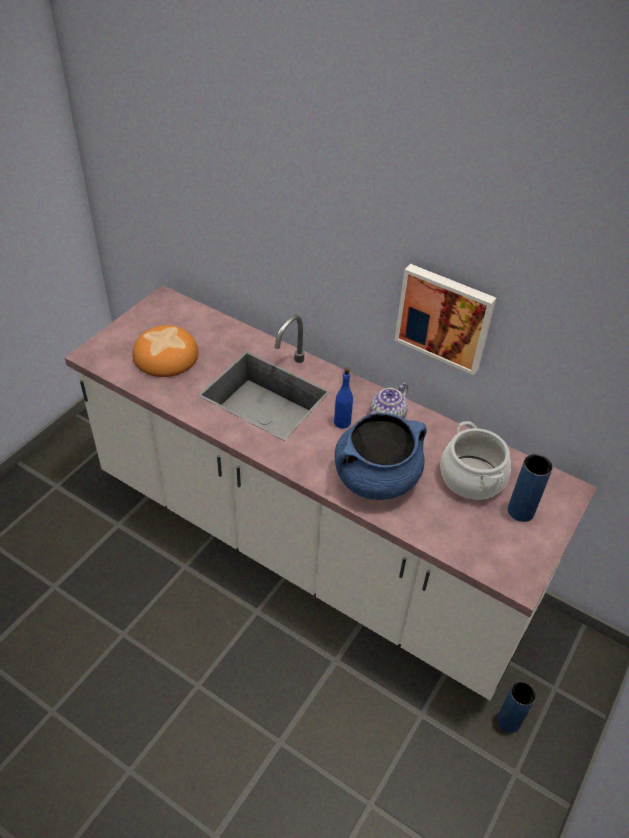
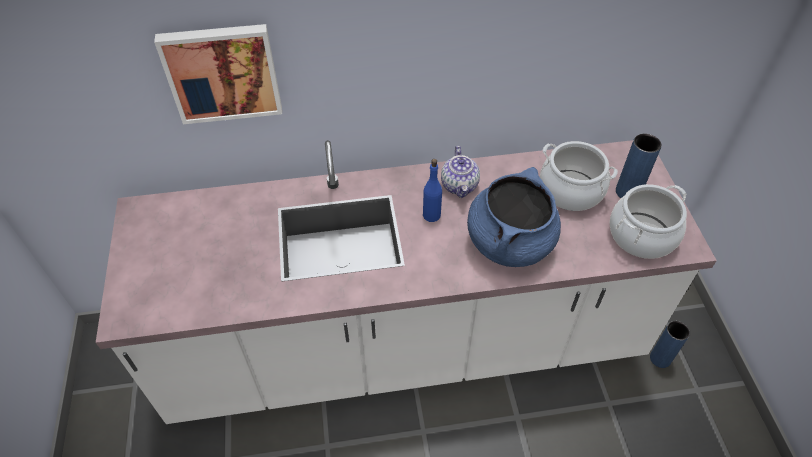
camera: 40 degrees left, 5 degrees up
(165, 355) = (204, 265): bread -> none
(445, 317) = (484, 61): picture -> picture (222, 72)
(489, 547) = (641, 235): none -> cooking pot

